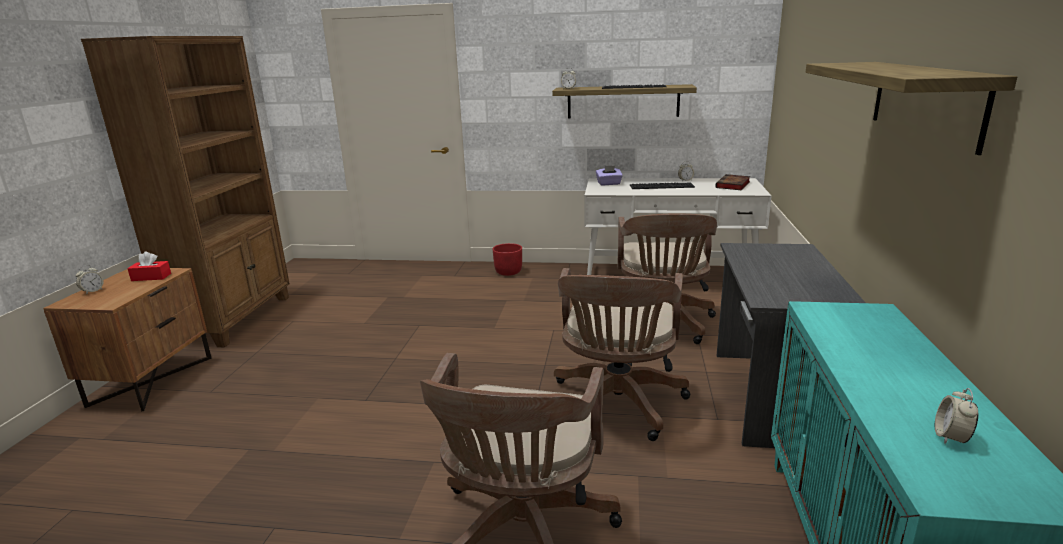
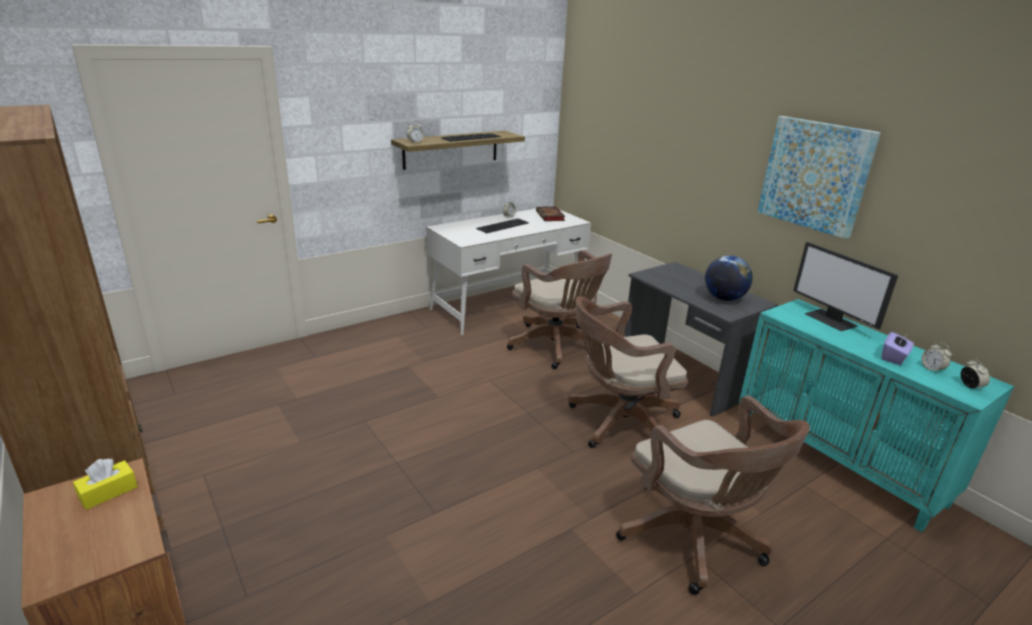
camera: 45 degrees left, 5 degrees up
(92, 291) = (53, 549): alarm clock -> alarm clock (970, 386)
(151, 277) = (108, 492): red tissue box -> yellow tissue box
(508, 272) = (365, 336): red planter -> none
(609, 184) = (457, 230): purple tissue box -> purple tissue box (894, 357)
(617, 406) = (618, 423): brown office chair -> brown office chair turned 105 degrees clockwise
(796, 286) = (724, 298): none -> globe
(894, 336) = (831, 320): none -> monitor
(925, 101) = (815, 175): shelf -> picture

